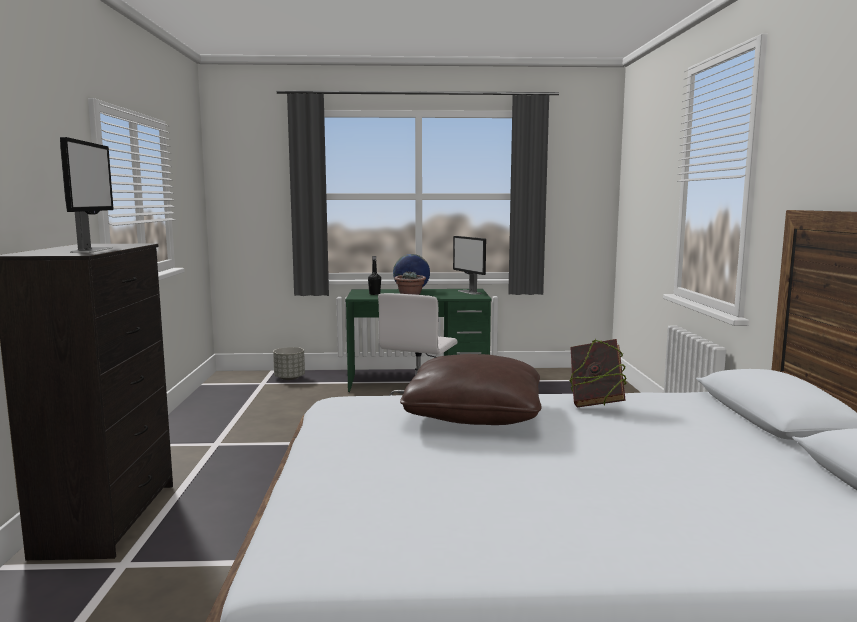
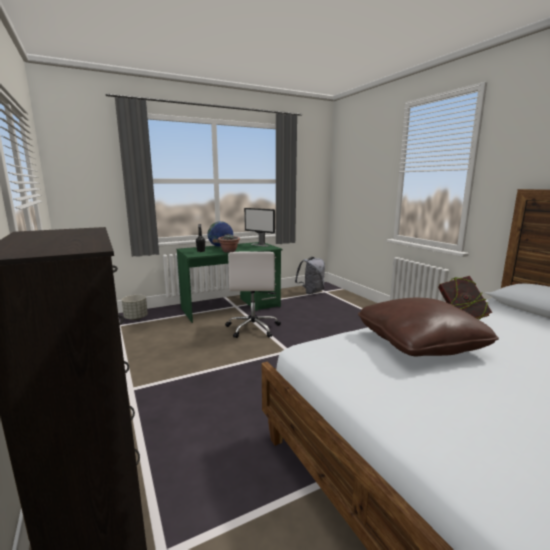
camera: 25 degrees left, 5 degrees up
(92, 250) = (77, 241): monitor -> none
(564, 378) = (311, 292): none -> grey backpack

